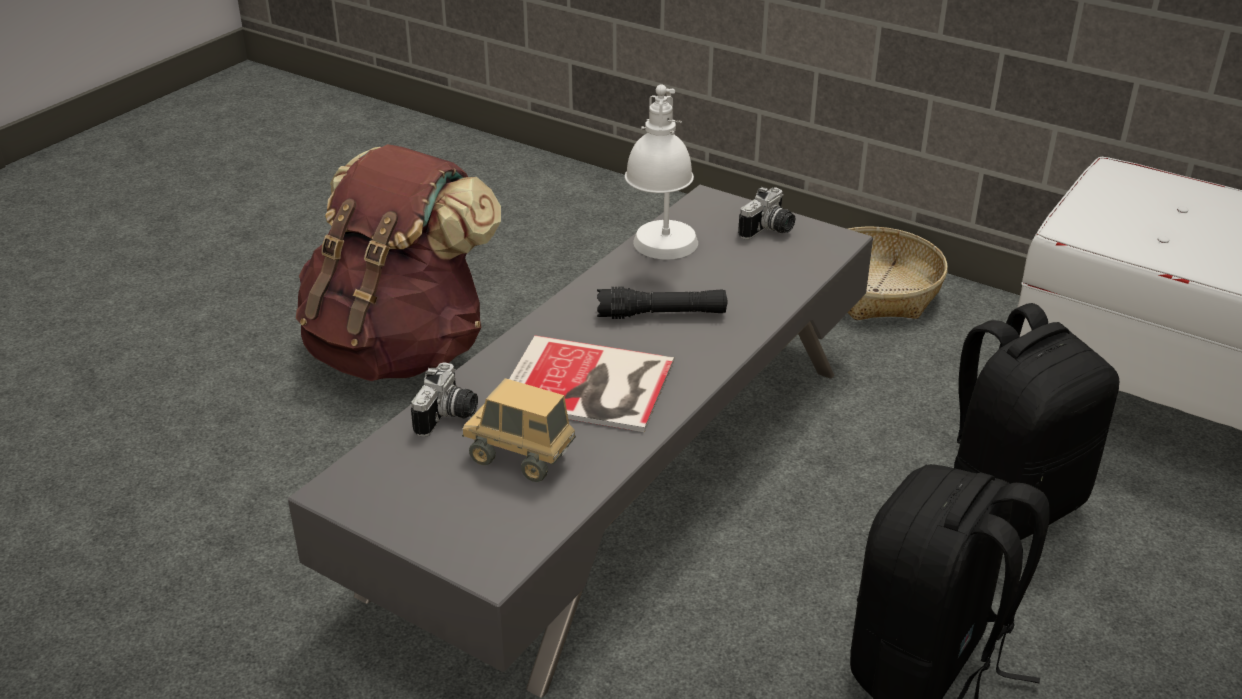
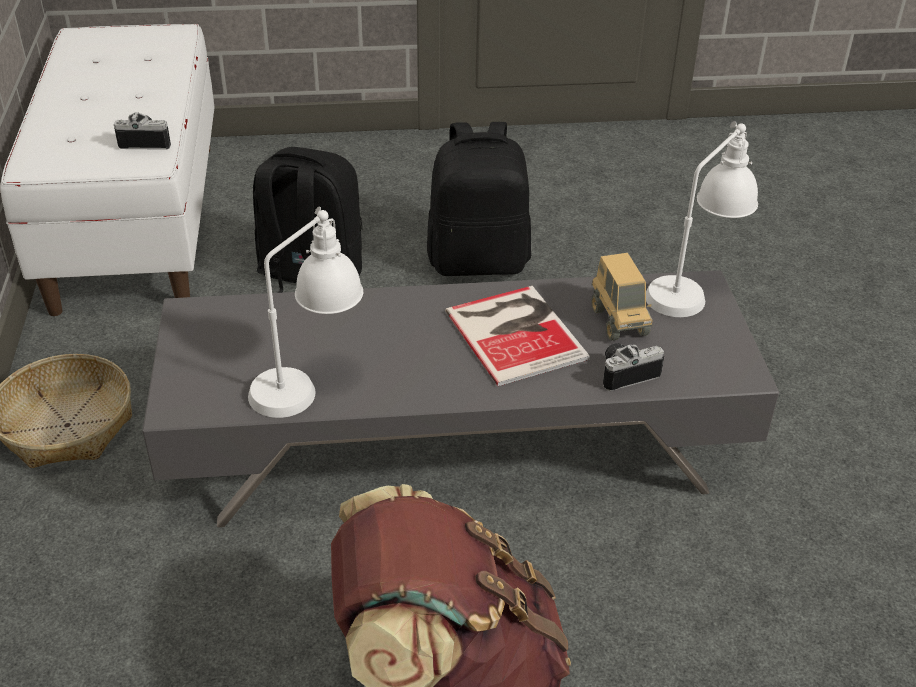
camera: 130 degrees left, 5 degrees up
(497, 551) = (693, 288): none -> white table lamp
(661, 314) = (394, 344): black flashlight -> none
(769, 231) = (205, 349): camera -> camera (146, 141)

